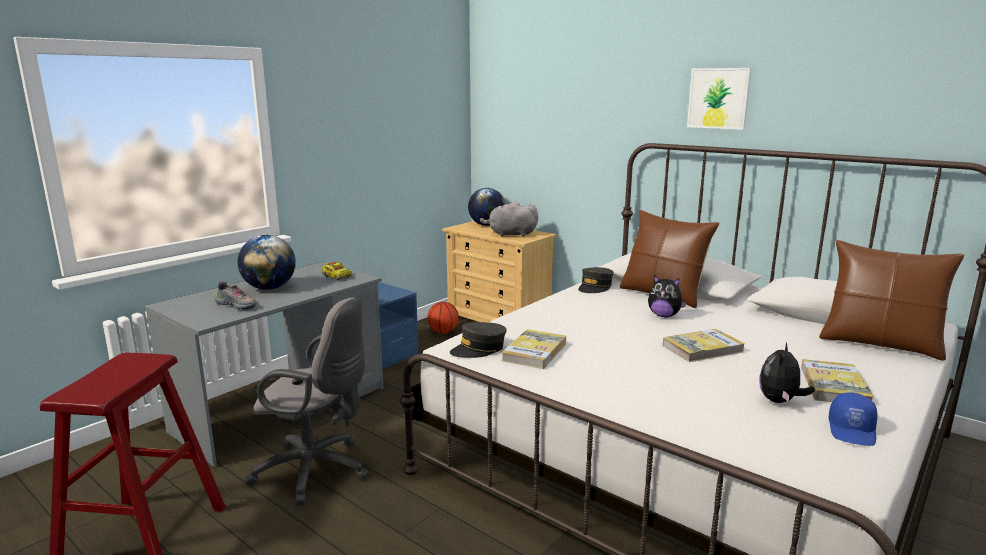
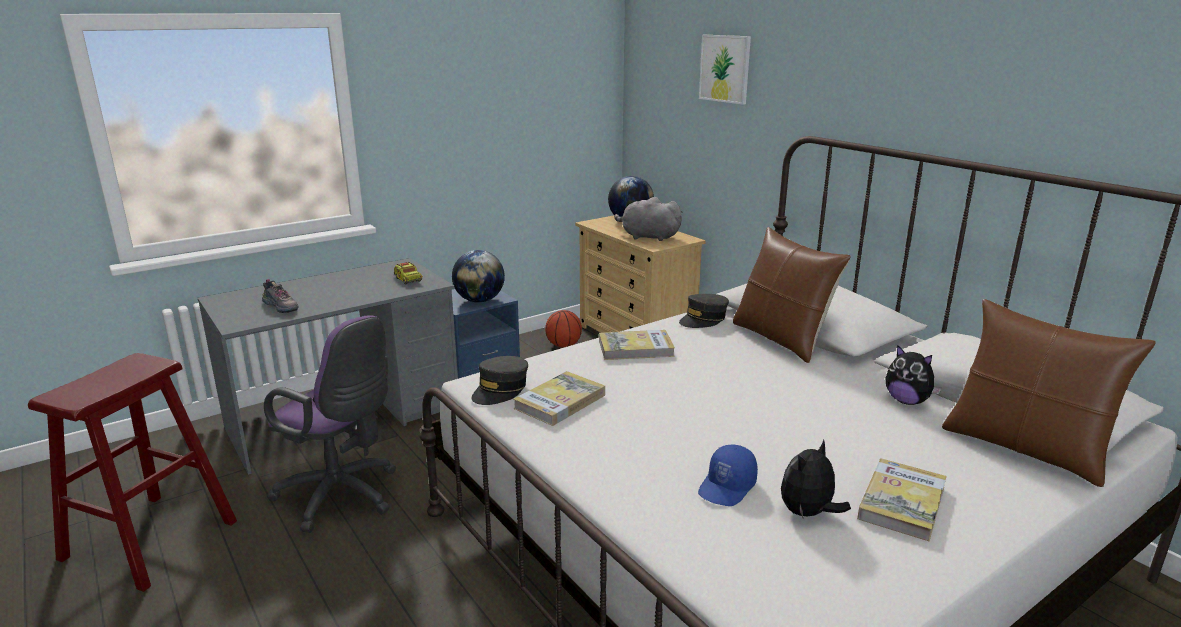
camera: 15 degrees right, 5 degrees up
(269, 288) = (329, 288): globe -> globe (479, 300)
(317, 471) = (343, 497): grey office chair -> purple office chair
(479, 349) = (500, 390): grey cap -> grey cap turned 45 degrees counterclockwise
(664, 315) = (758, 370): plush toy -> plush toy (907, 401)
(702, 348) = (769, 423): book -> book (635, 348)
(718, 98) = (897, 81): picture -> picture (725, 68)
(853, 431) = (871, 572): blue cap -> blue cap (728, 487)

